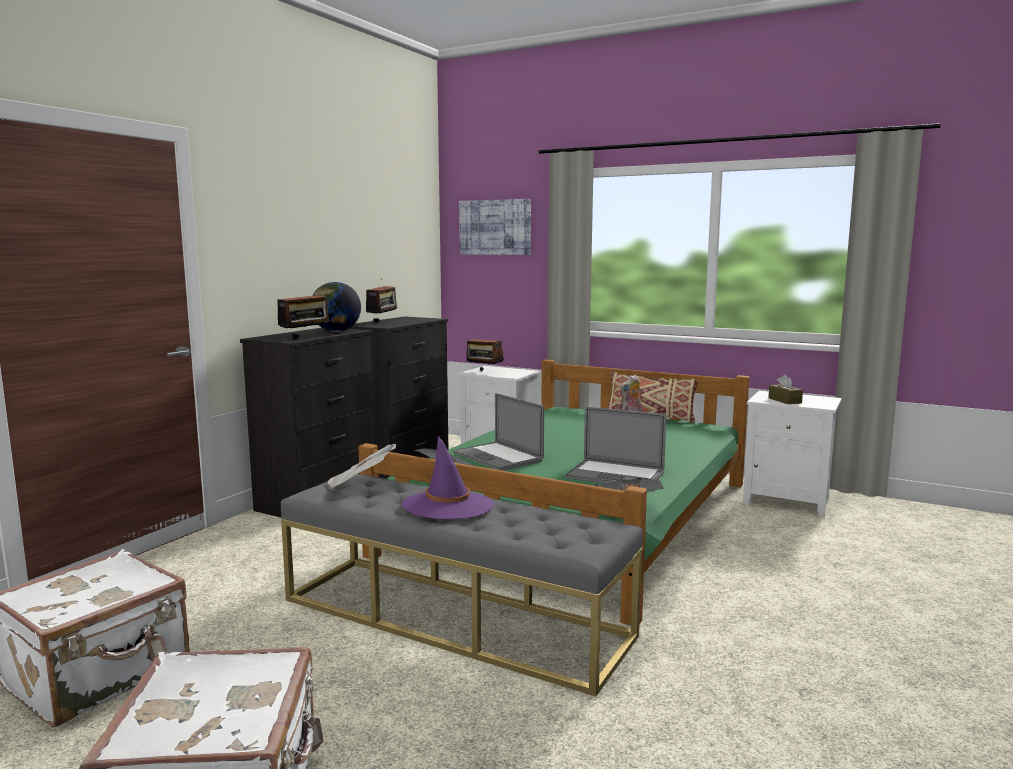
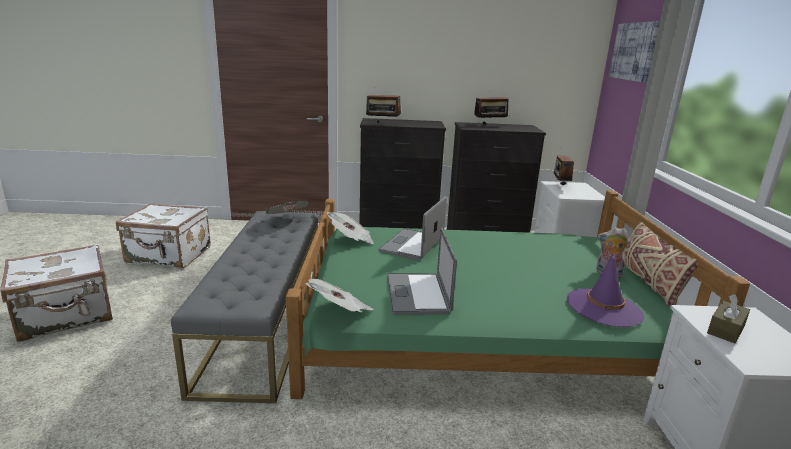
camera: 60 degrees right, 10 degrees up
(336, 331) = (423, 124): globe -> none
(448, 506) = (264, 248): purple hat -> purple hat (604, 308)

